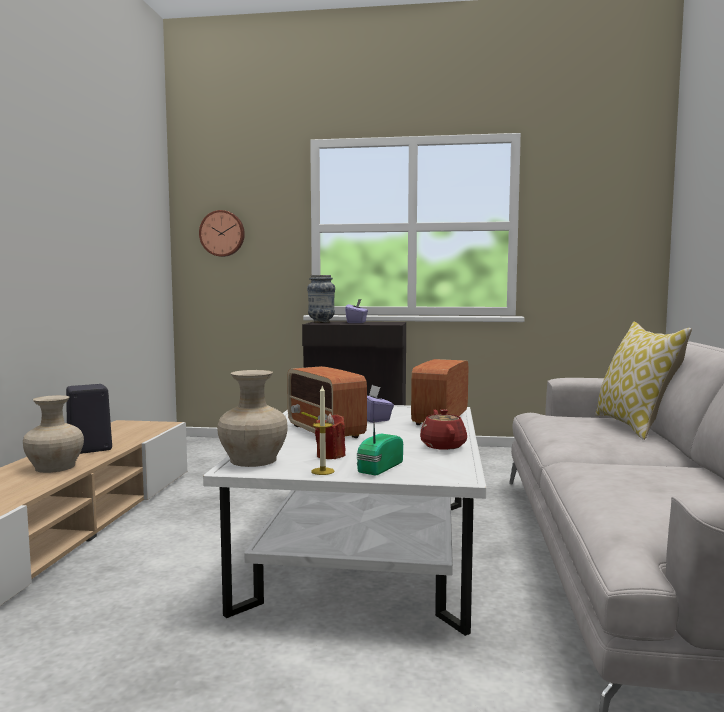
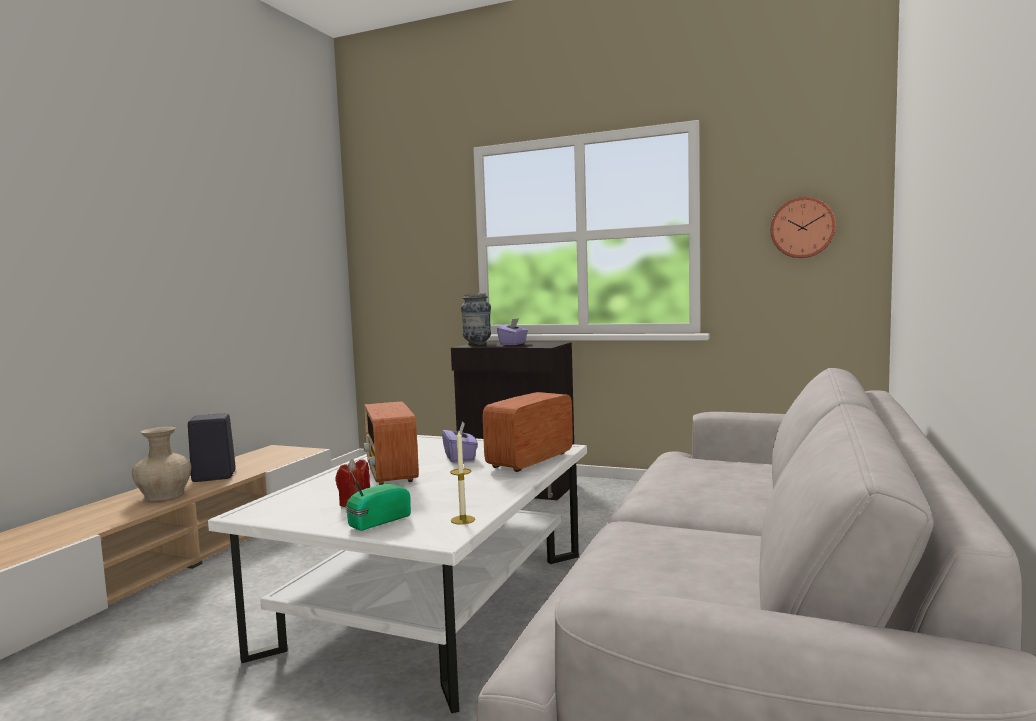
camera: 15 degrees right, 0 degrees up
(222, 233) = (393, 251): wall clock -> wall clock (802, 228)
(252, 460) = (272, 505): beige vase -> none
(322, 471) = (318, 522): candle -> candle (462, 520)
(443, 445) = (483, 496): red teapot -> none
(635, 426) = (765, 477): pillow -> none

